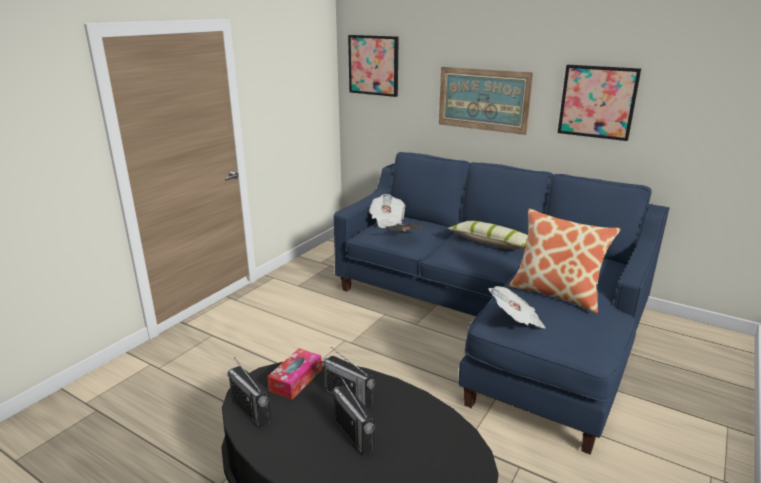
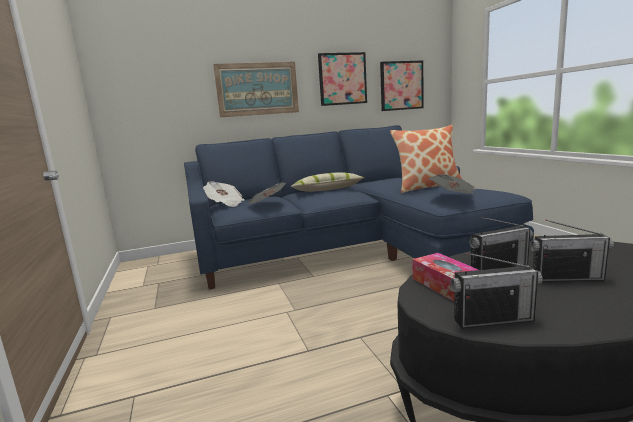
camera: 50 degrees left, 10 degrees down
(374, 65) = (133, 69): picture -> picture (401, 85)

